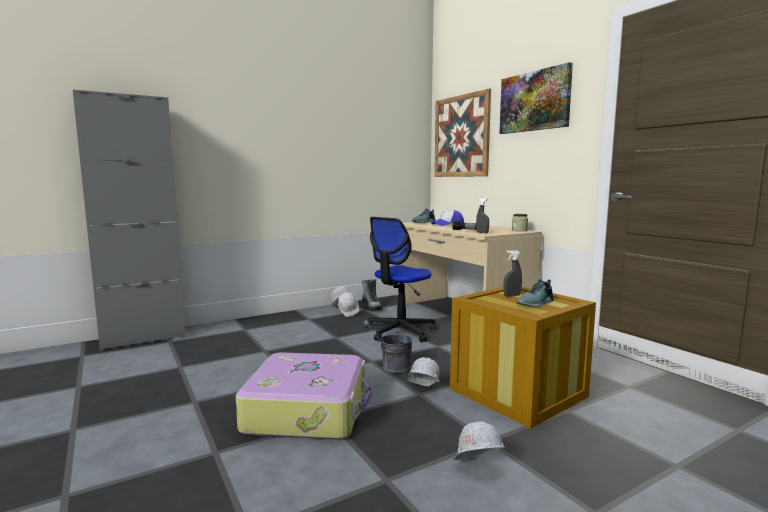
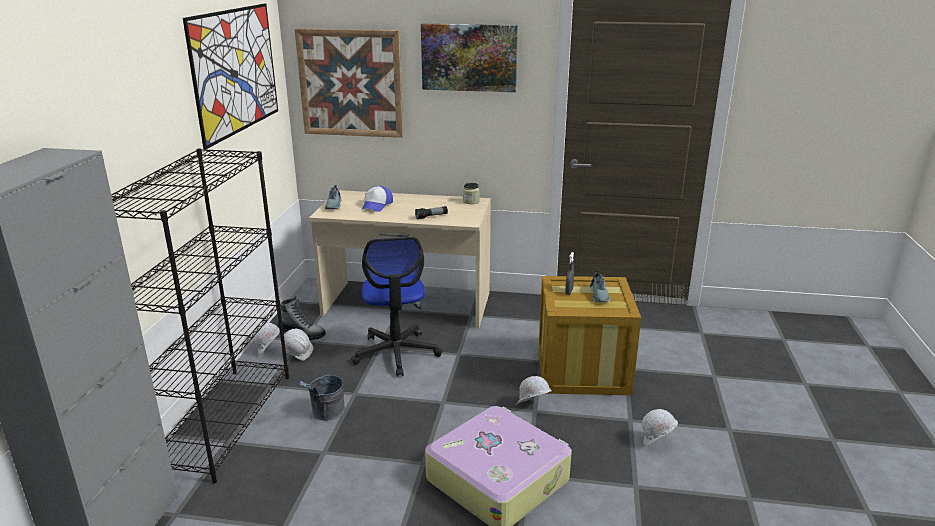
camera: 50 degrees left, 15 degrees up
(262, 322) = (225, 420): none -> black bookcase
(366, 115) = (236, 71): none -> picture
(391, 368) = (470, 399): grey bucket -> grey bucket (325, 414)
(482, 232) = (458, 219): grey spray bottle -> none

